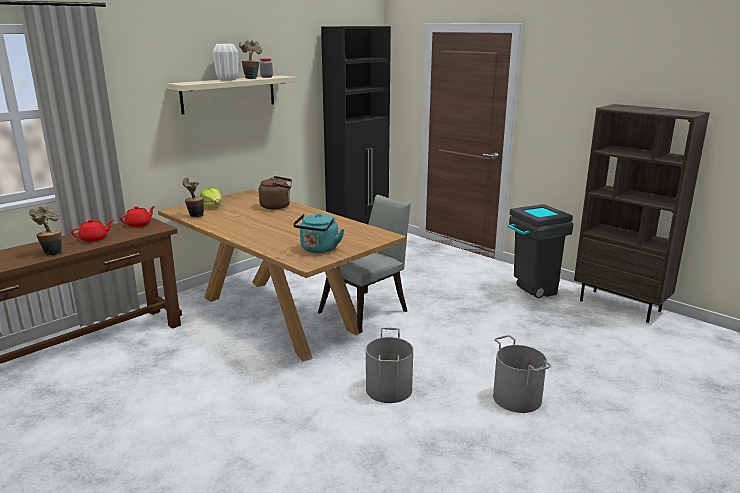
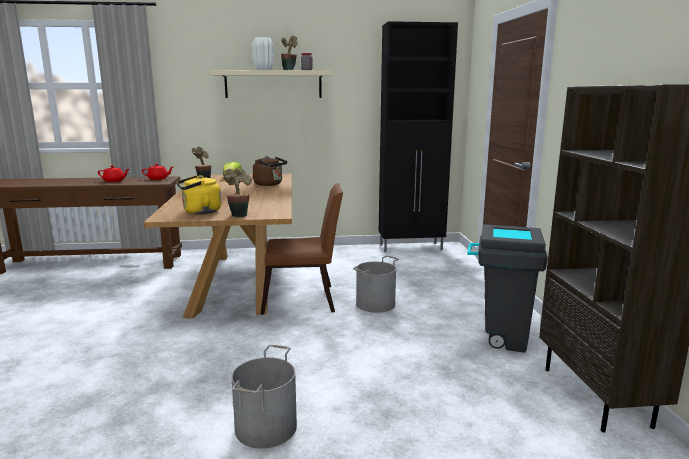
camera: 40 degrees right, 5 degrees down
(52, 252) = (76, 183): potted plant -> potted plant (239, 215)
(318, 249) = (200, 212): turquoise kettle -> yellow kettle
(368, 310) = (304, 300): grey chair -> brown chair
(389, 389) = (189, 364): grey bucket -> grey bucket (376, 304)

